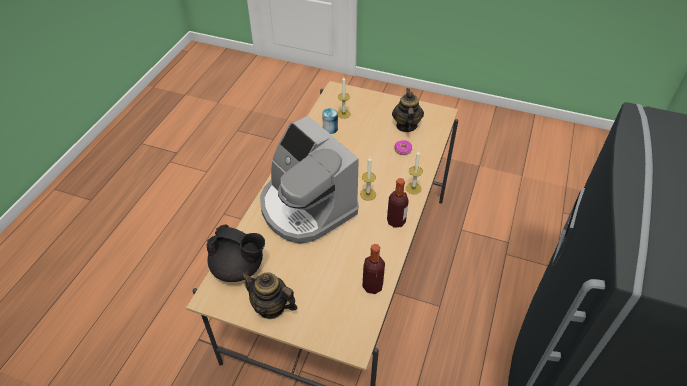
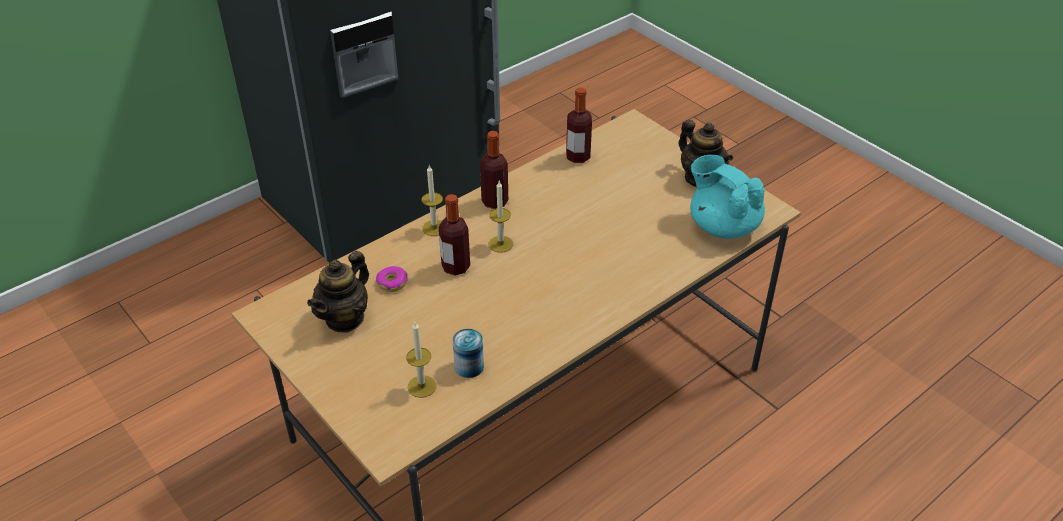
camera: 150 degrees left, 5 degrees down
(239, 268) = (722, 226): black teapot -> turquoise teapot
(306, 207) = (596, 260): coffee machine -> none
(379, 171) = (456, 267): none -> bottle

